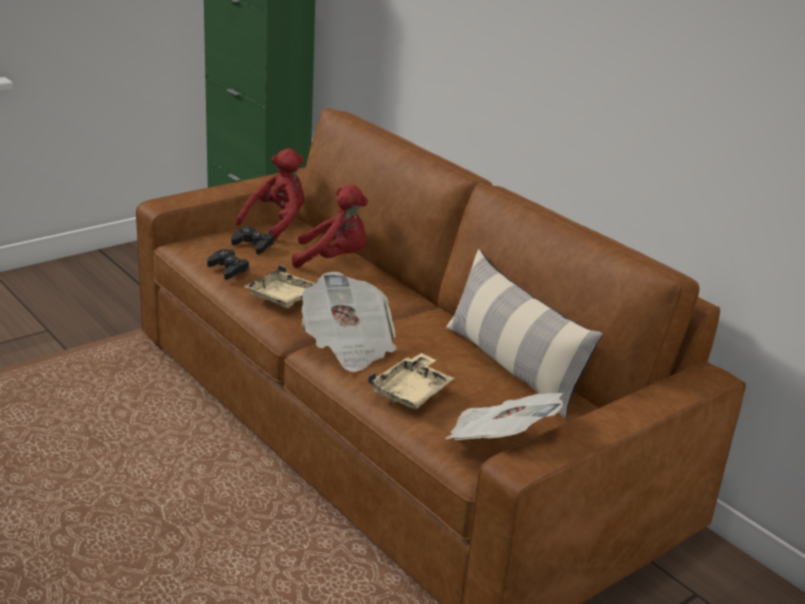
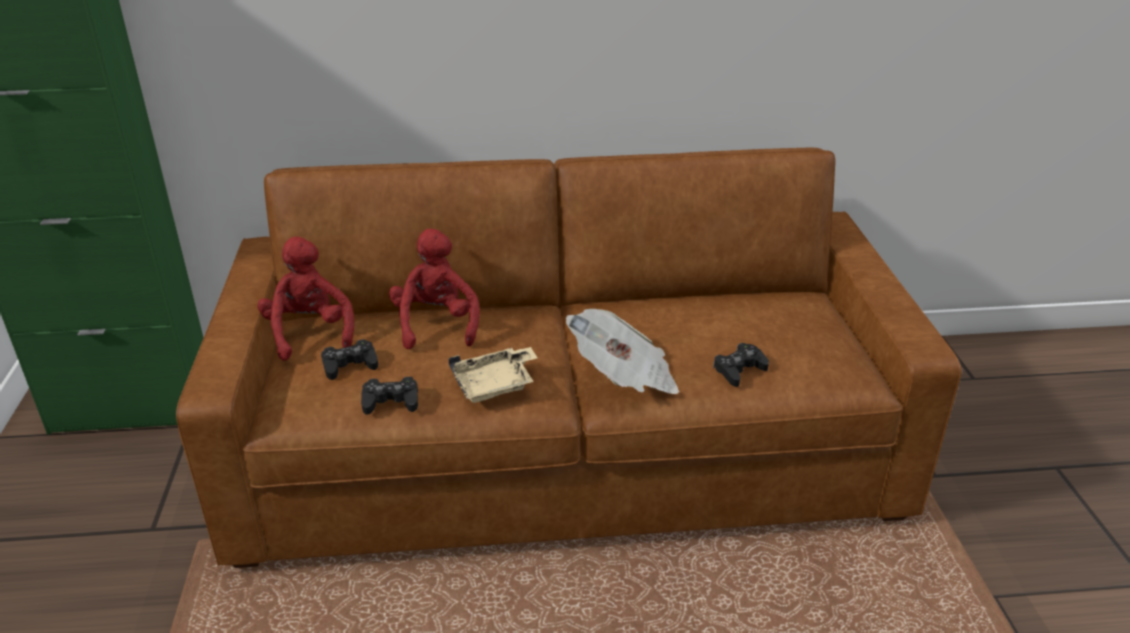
camera: 55 degrees left, 5 degrees up
(334, 259) = (436, 325): red plush toy -> red plush toy turned 45 degrees counterclockwise
(412, 392) = (739, 370): beige tray -> black game controller
(499, 441) = (845, 354): newspaper -> none
(512, 367) = (720, 305): pillow -> none

